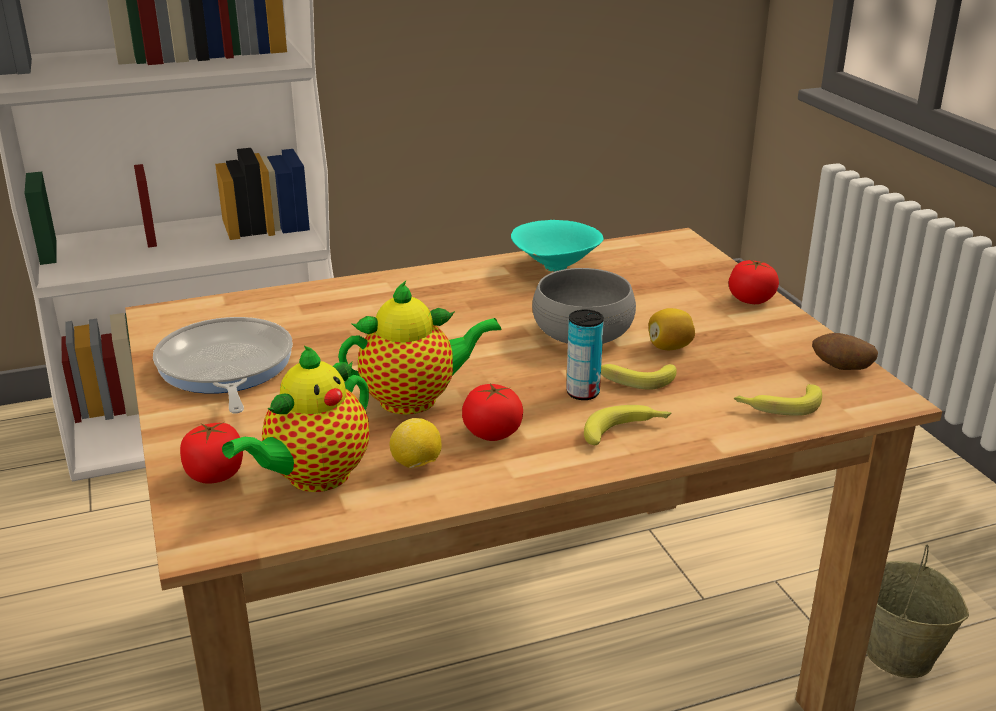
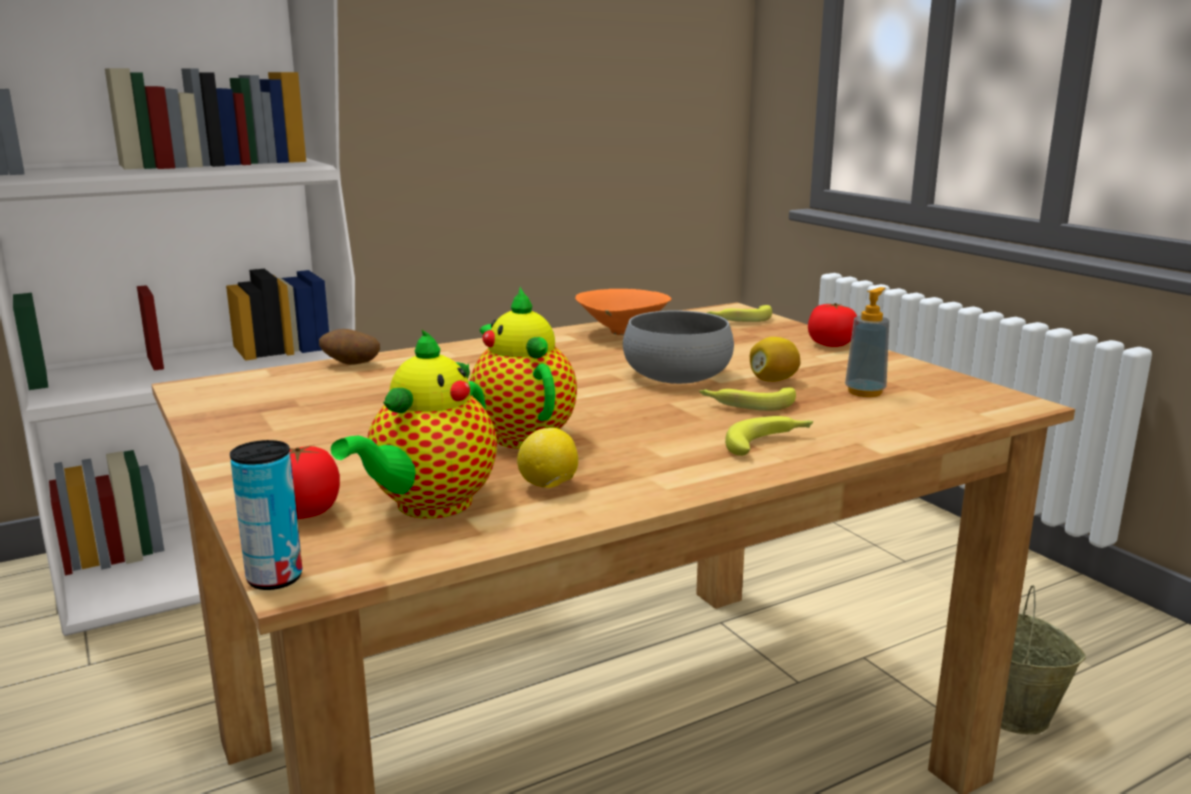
camera: 10 degrees left, 10 degrees down
(225, 369) = (287, 424): frying pan -> none
(415, 399) = (521, 434): teapot -> teapot turned 90 degrees counterclockwise
(492, 433) = (623, 454): tomato -> none
(554, 269) = (621, 333): turquoise bowl -> orange bowl
(582, 393) = (704, 418): can -> can (274, 578)
(749, 371) = (865, 392): none -> soap dispenser
(777, 406) = (912, 415): banana -> banana (739, 319)
(841, 368) = (954, 385): potato -> potato (350, 364)

